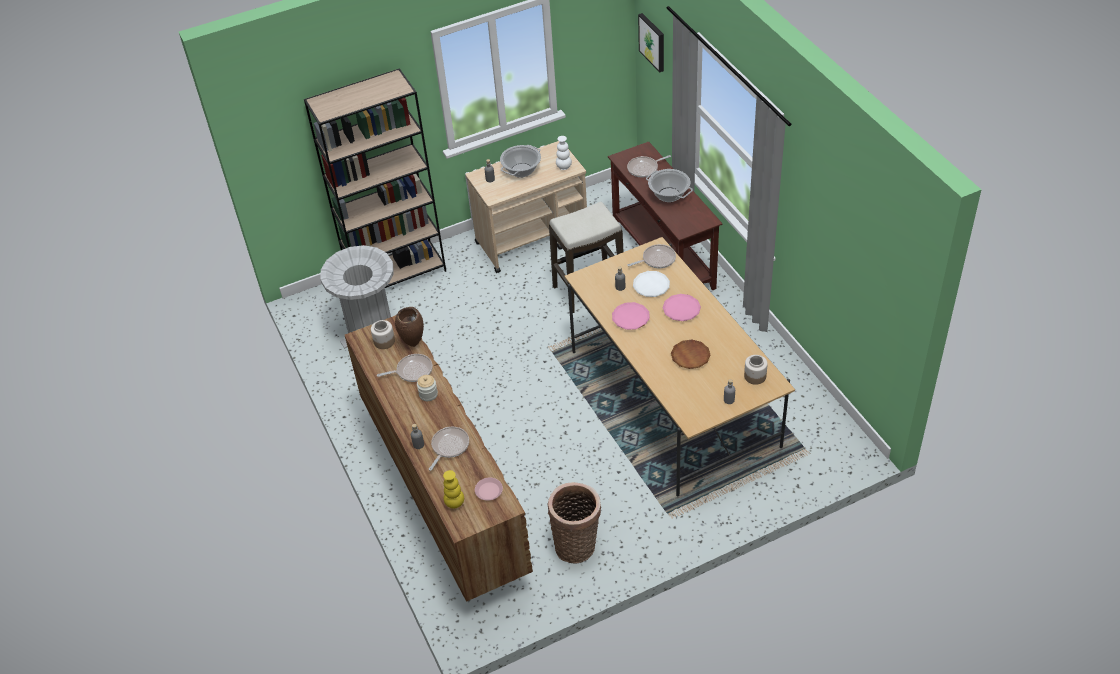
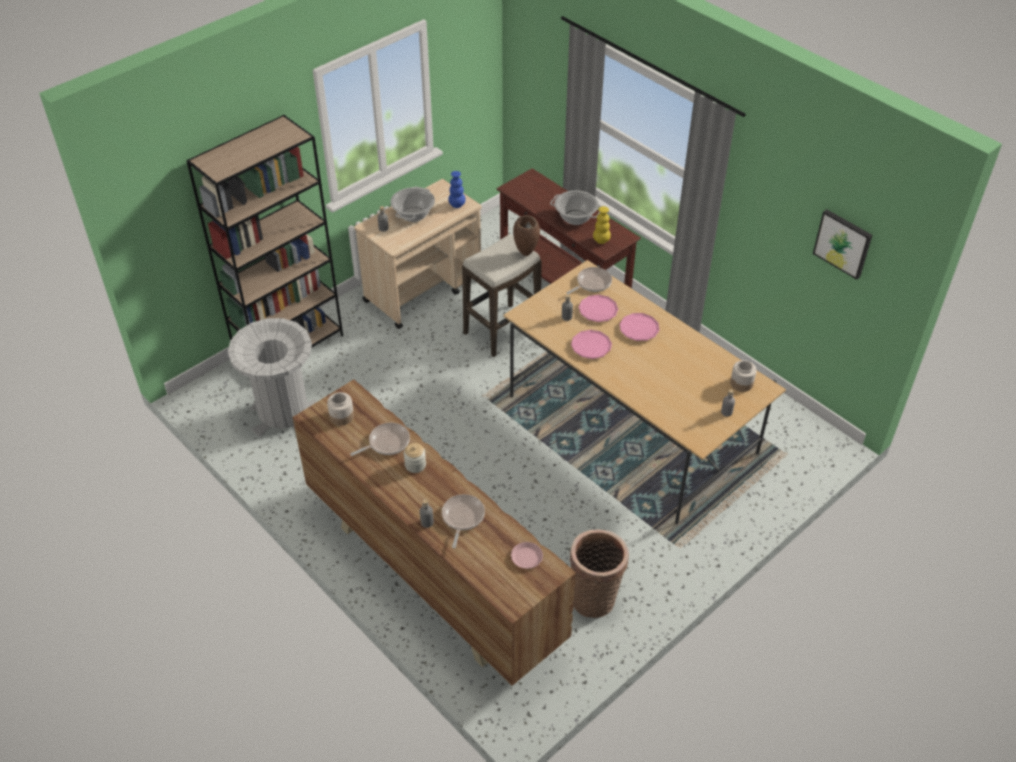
camera: 20 degrees left, 0 degrees up
(414, 344) = (376, 413): brown vase -> brown vase (526, 254)
(455, 503) = (494, 579): yellow vase -> yellow vase (601, 240)
(564, 167) = (457, 205): white vase -> blue vase
(644, 169) = (539, 195): frying pan -> none
(651, 286) = (598, 310): white plate -> pink plate
(653, 42) = (530, 62): picture -> picture (843, 243)
(690, 356) = (668, 375): brown plate -> none

